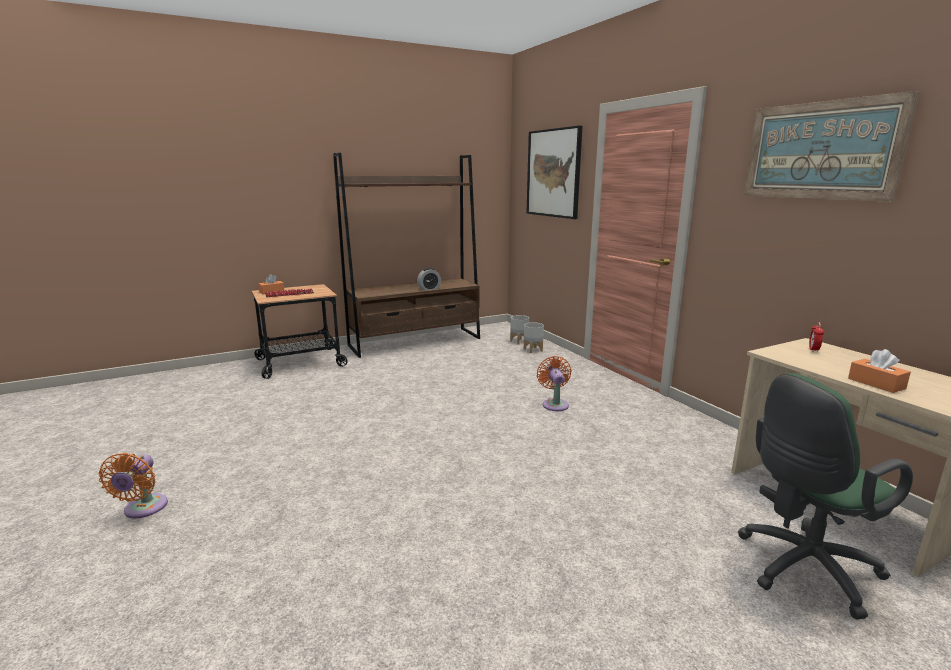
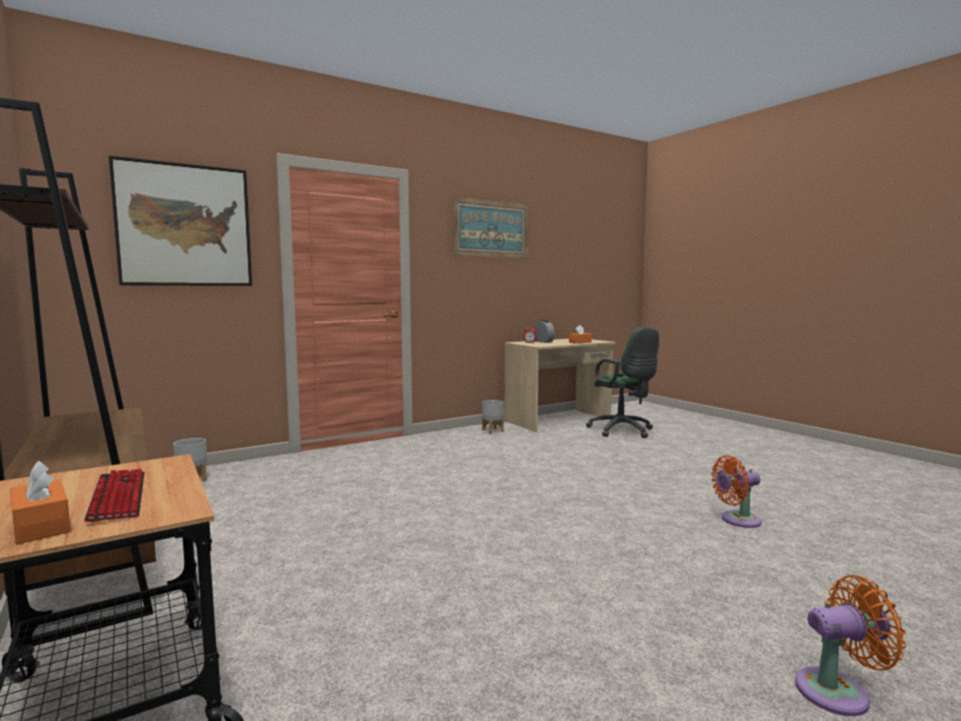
camera: 95 degrees left, 10 degrees down
(429, 289) = (127, 427): alarm clock -> alarm clock (543, 342)
(533, 350) = (241, 473): grey planter -> grey planter (492, 430)
(554, 404) = (427, 466): orange fan -> orange fan (737, 520)

